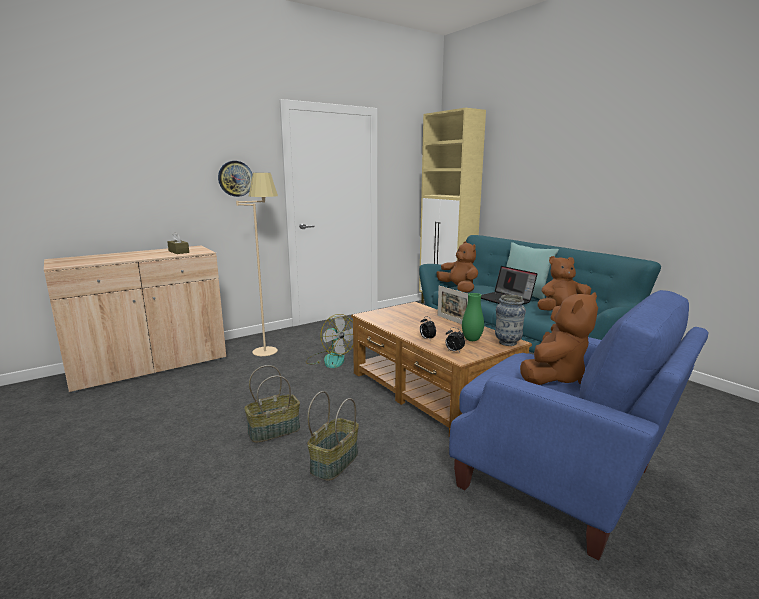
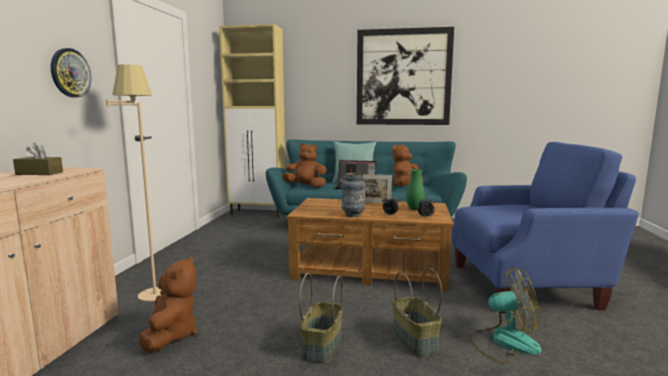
camera: 45 degrees left, 5 degrees down
(330, 359) = (244, 277): fan -> fan (503, 342)
(508, 343) = (436, 206): vase -> vase (353, 215)
(554, 376) = (520, 210): brown plush toy -> brown plush toy (171, 335)
(614, 165) = (403, 77): none -> picture

